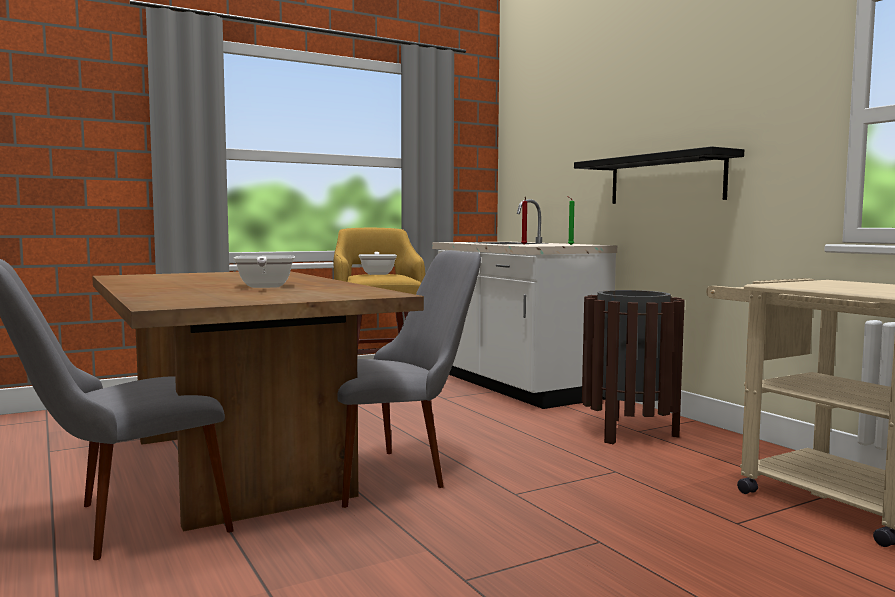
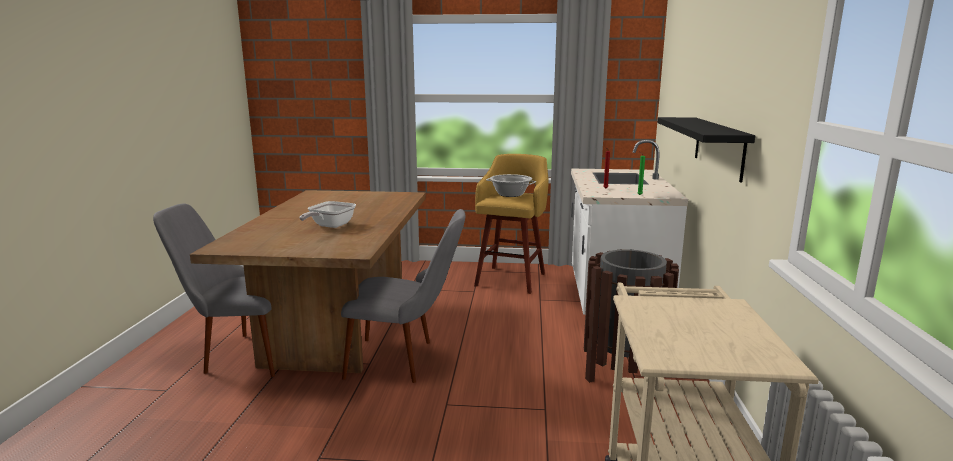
camera: 35 degrees right, 10 degrees up
(378, 273) = (510, 194): frying pan -> cooking pot

